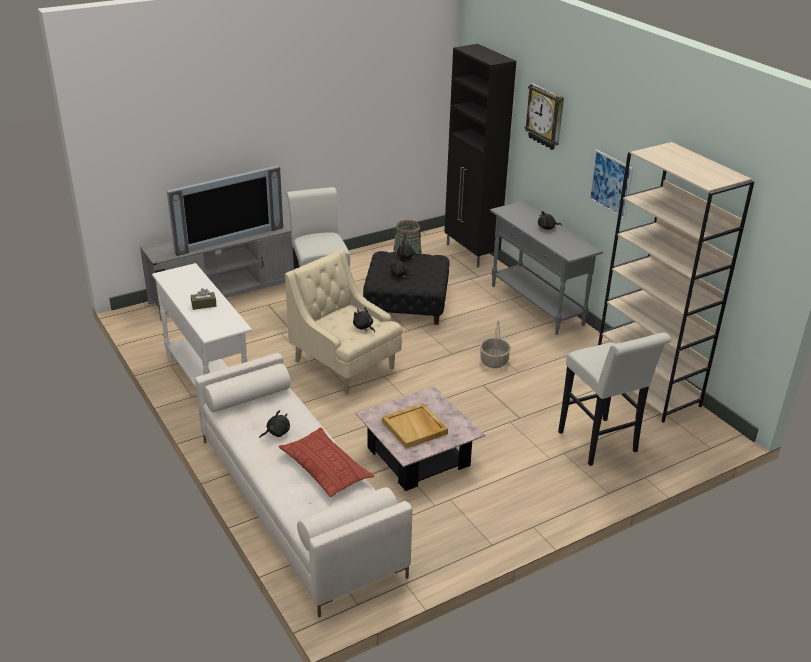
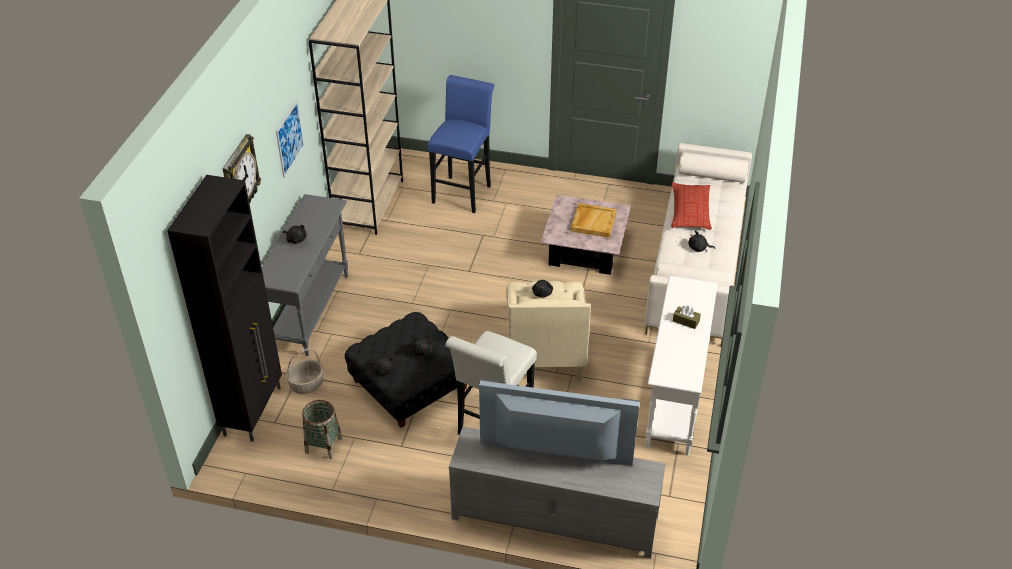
camera: 135 degrees left, 10 degrees up
(494, 361) = (430, 283): basket -> basket (306, 384)
(601, 445) = (463, 191): white stool -> blue stool

